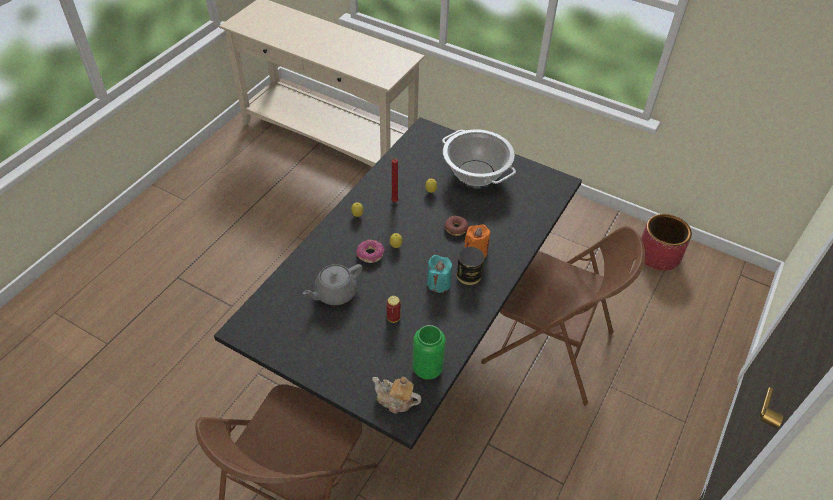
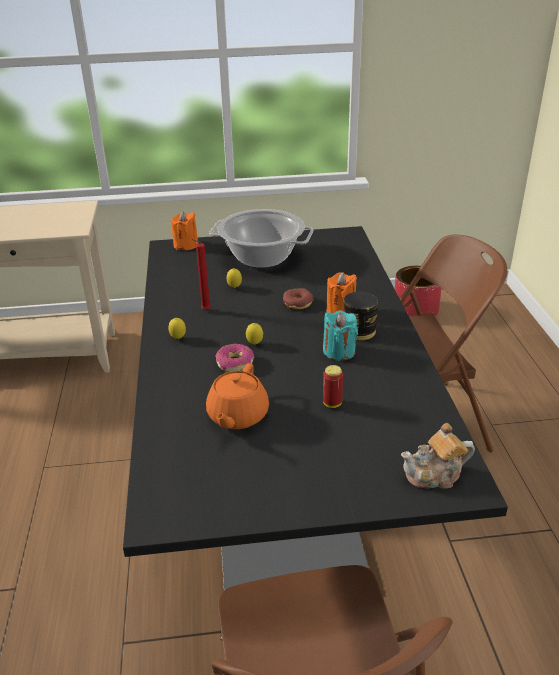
camera: 35 degrees left, 15 degrees down
(335, 293) = (237, 416): grey teapot -> orange teapot
(427, 369) = (427, 427): green vase -> none
(438, 134) = (186, 245): none -> orange candle

